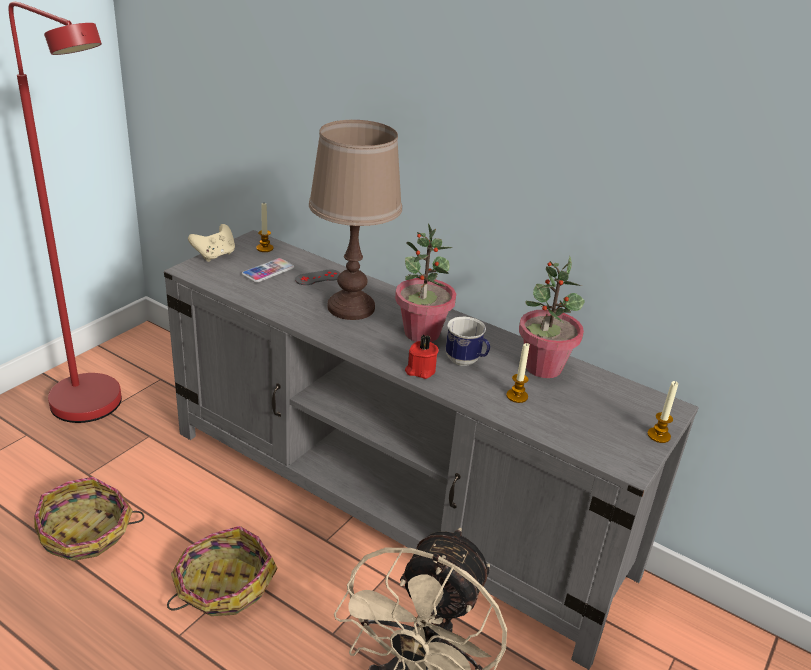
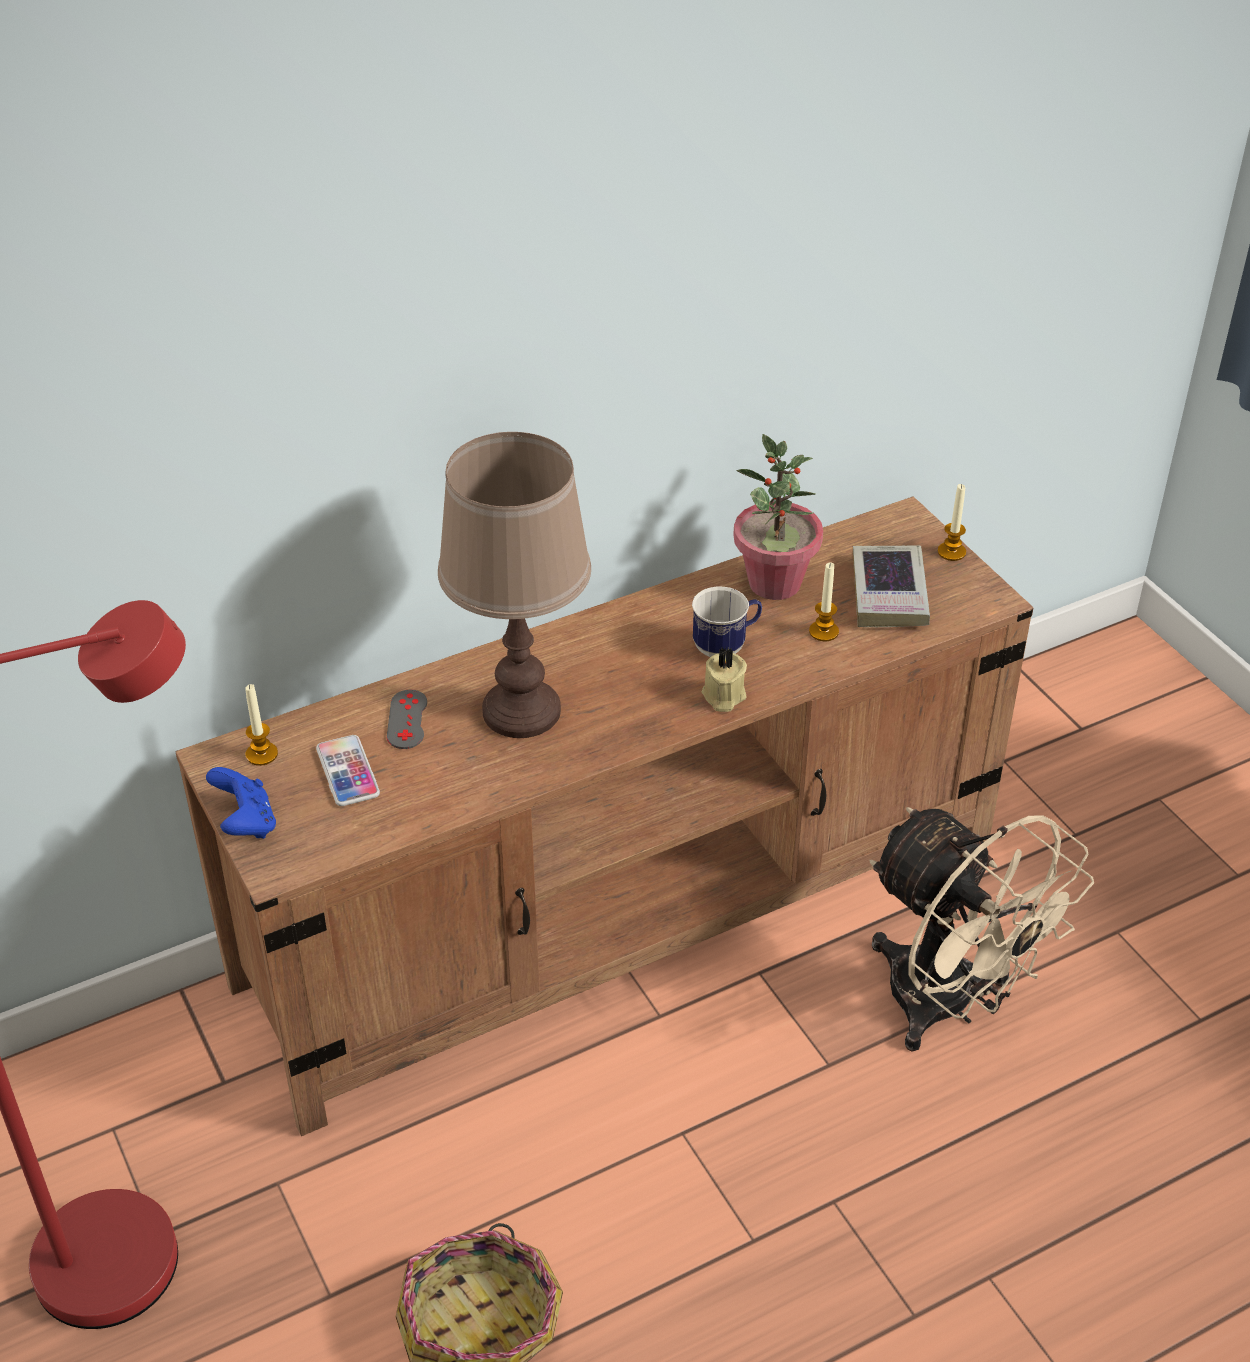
camera: 60 degrees left, 10 degrees up
(215, 255) = (246, 824): beige game controller -> blue game controller
(223, 586) = (687, 1164): basket -> none
(394, 501) = (625, 910): grey tv stand -> brown tv stand
(420, 370) = (723, 696): red candle -> beige candle
(421, 333) = (634, 663): potted plant -> none
(583, 416) = (889, 593): none -> book

